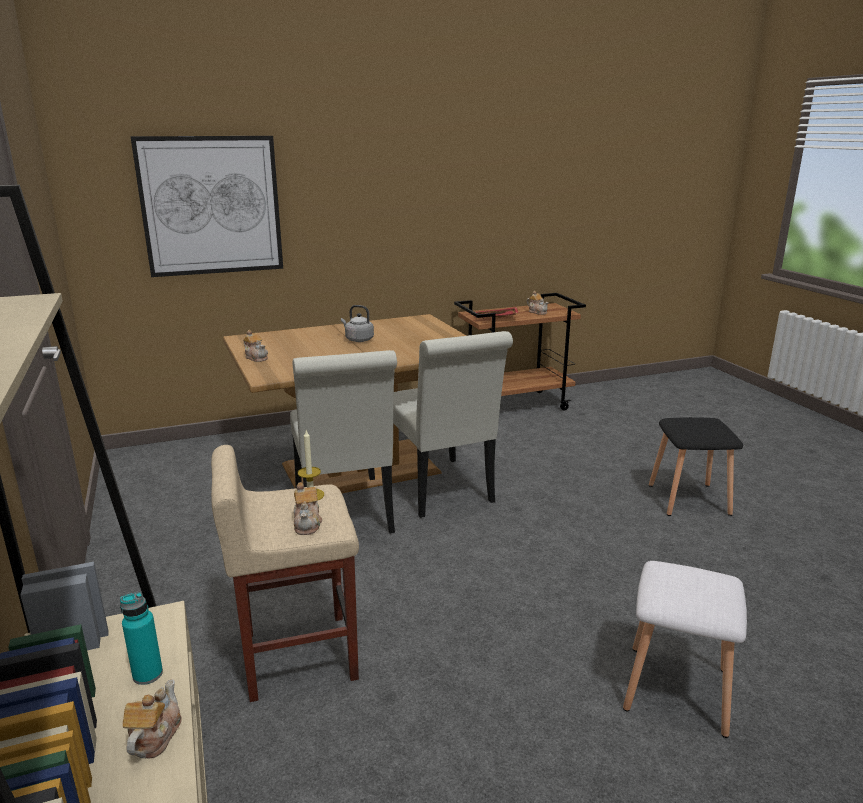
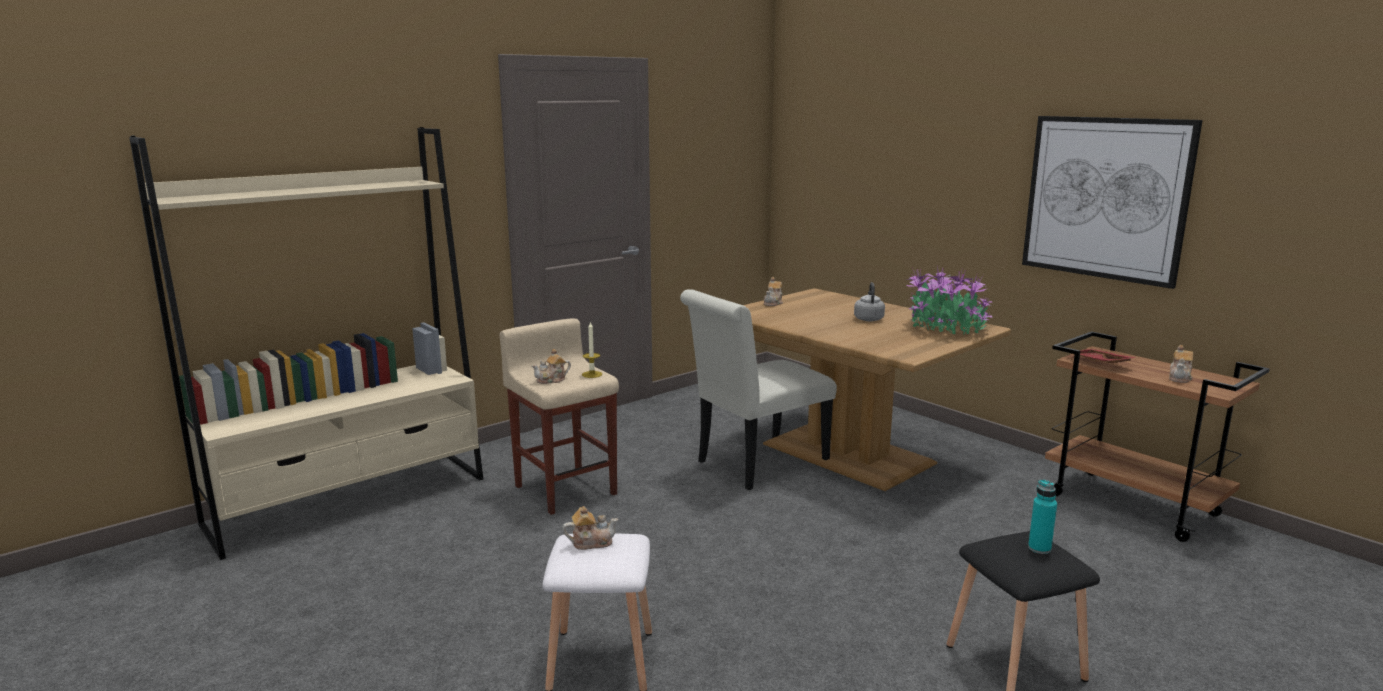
camera: 70 degrees right, 5 degrees down
(147, 674) = (408, 387): turquoise bottle -> turquoise bottle (1039, 548)
(154, 736) = (365, 398): teapot -> teapot (591, 542)
(211, 206) = (865, 172): picture -> picture (1105, 198)
(412, 327) = (945, 328): none -> potted plant
(441, 491) = (847, 497): white chair -> none

